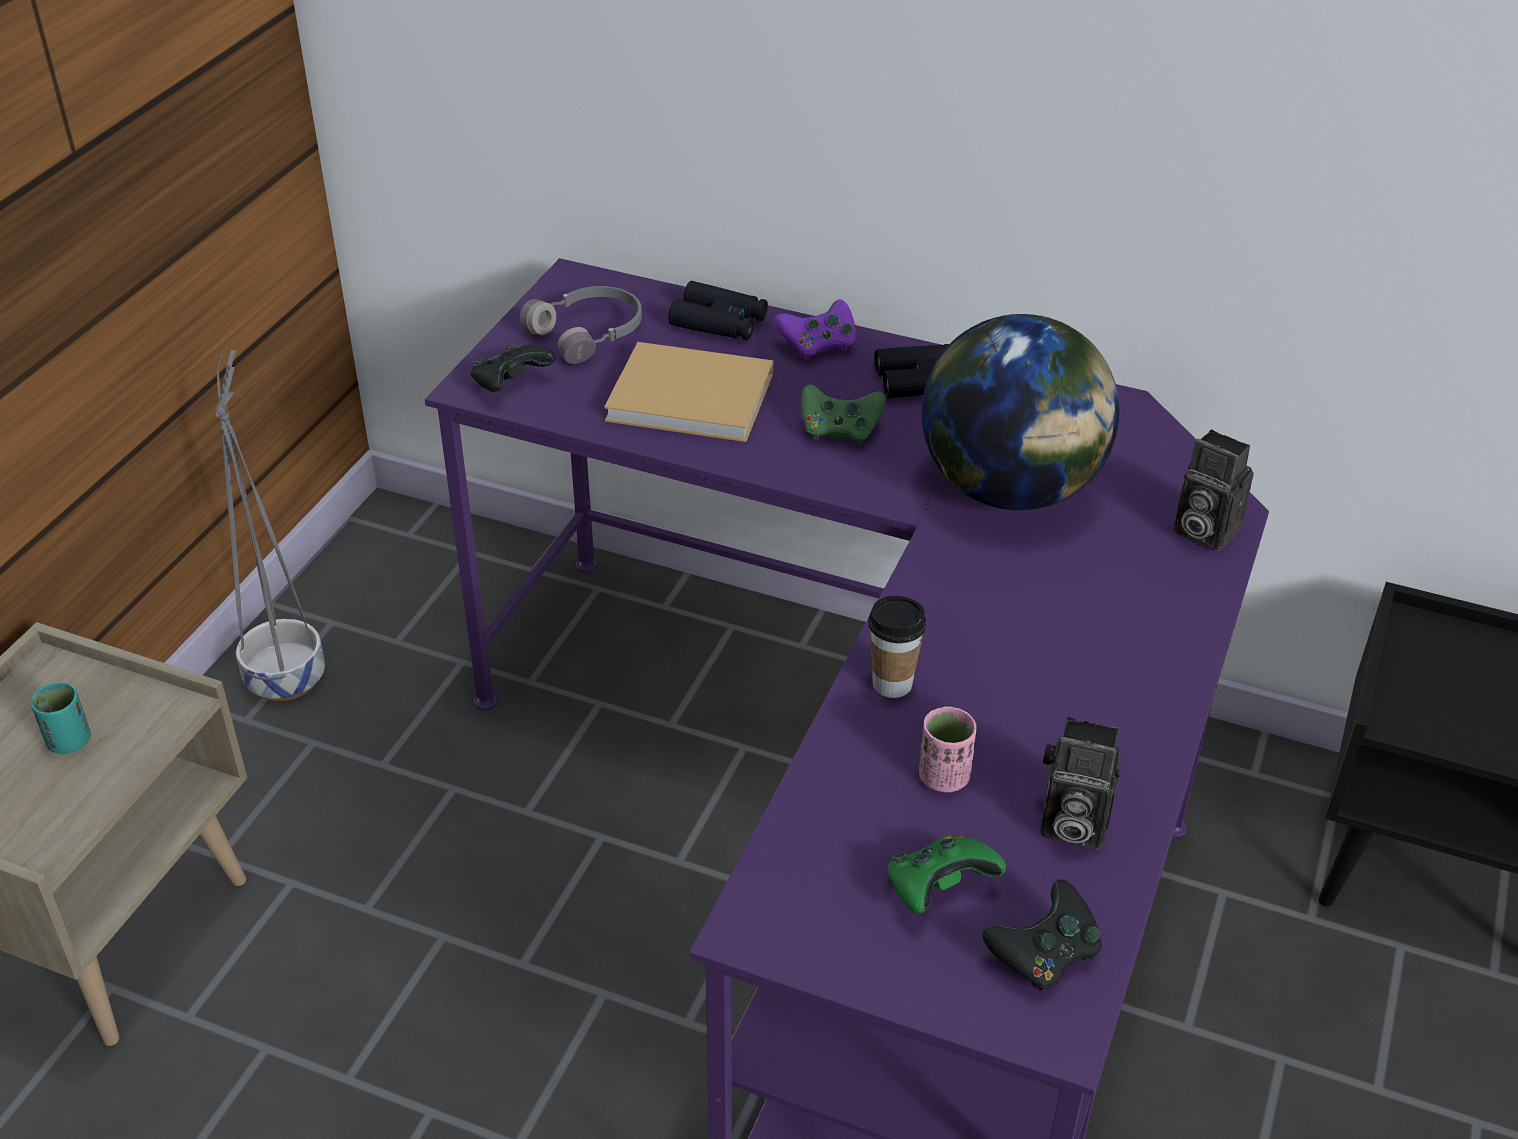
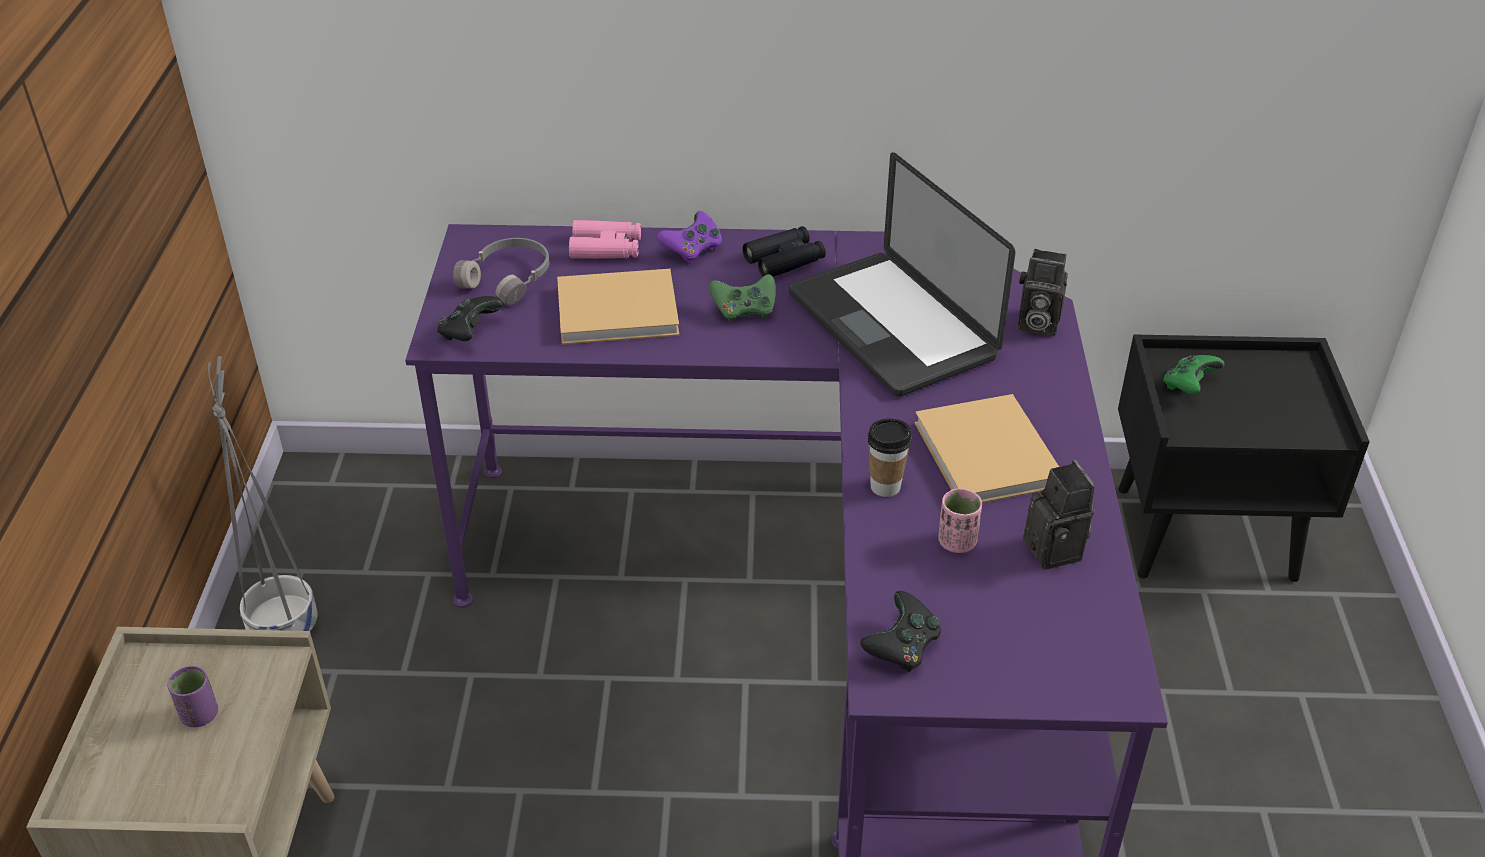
camera: 20 degrees left, 0 degrees up
(69, 742) = (200, 715): turquoise cup -> purple cup
(719, 322) = (606, 248): black binoculars -> pink binoculars
(938, 889) = (995, 620): green game controller -> green game controller (1188, 385)
(1011, 489) = (891, 326): globe -> laptop
(1043, 956) = (1089, 645): black game controller -> black game controller (902, 648)
(1044, 682) = (988, 457): none -> beige book
(1069, 824) = (1058, 551): camera -> camera turned 105 degrees counterclockwise

